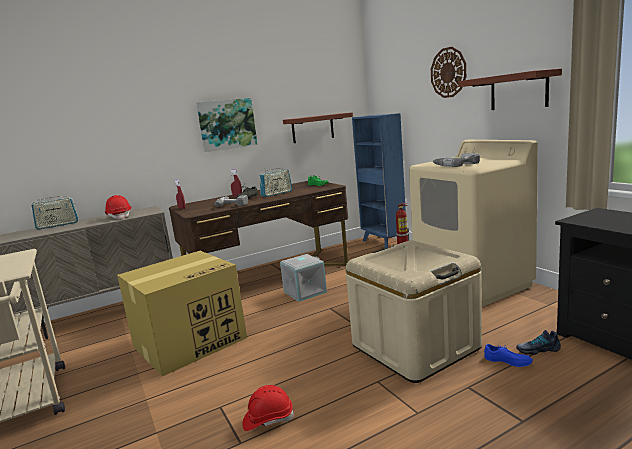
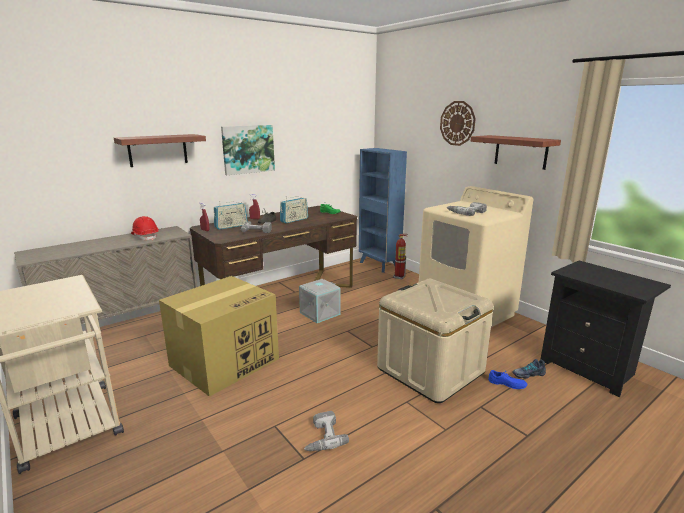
camera: 10 degrees left, 5 degrees up
(57, 225) = (82, 243): radio -> radio (231, 226)
(268, 419) = (322, 437): red hard hat -> power drill
(312, 128) = (324, 157): shelf -> shelf (158, 150)

